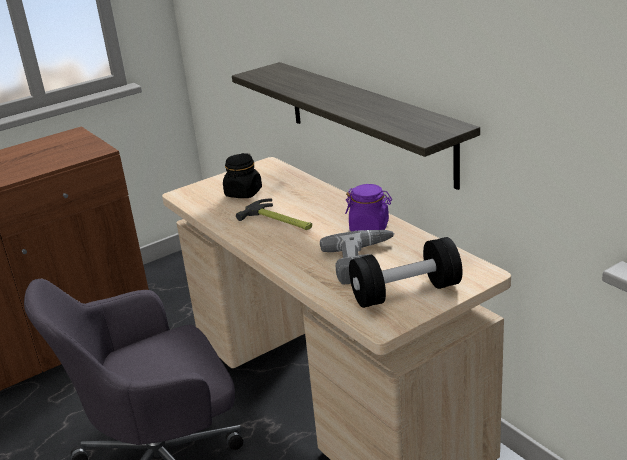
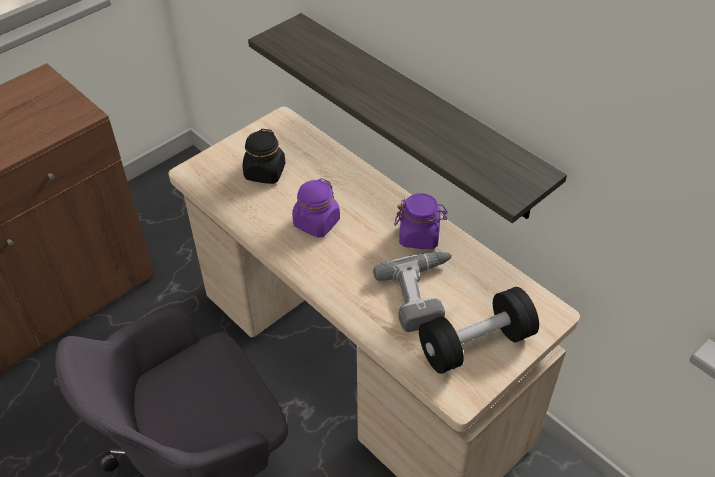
camera: 10 degrees left, 20 degrees up
(279, 221) = (316, 223): hammer -> purple jar

